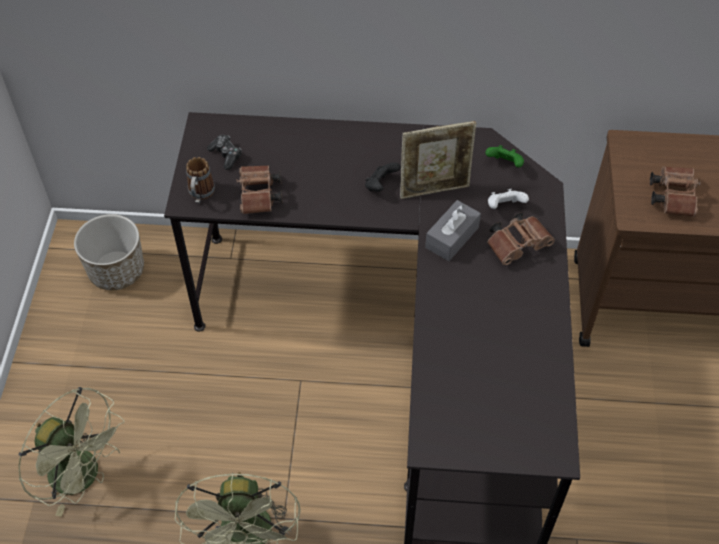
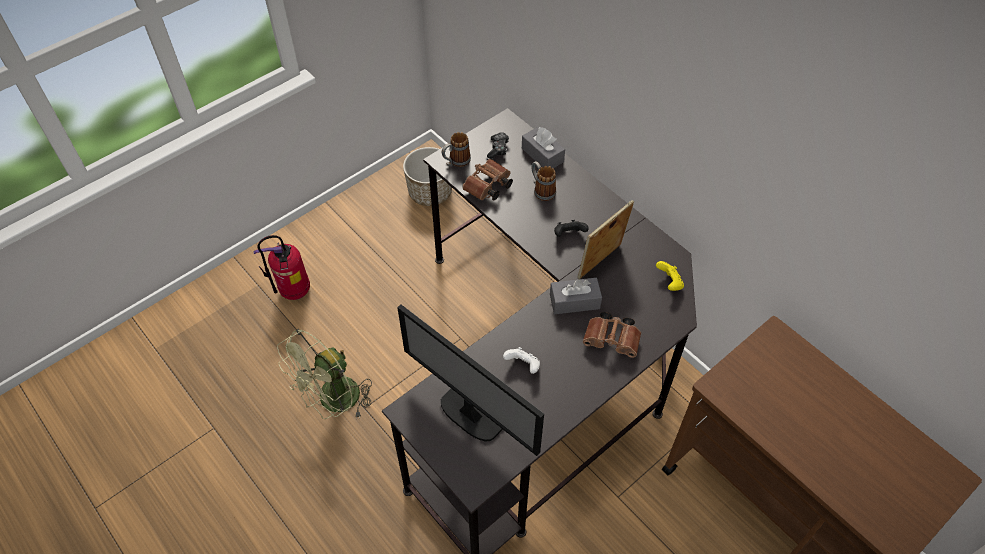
camera: 45 degrees right, 0 degrees up
(84, 476) = (294, 293): green fan -> fire extinguisher
(274, 132) = (542, 155): none -> grey tissue box
(310, 164) = (541, 190): none -> mug
(434, 189) = (601, 263): picture frame -> picture frame turned 105 degrees clockwise
(484, 401) = (470, 415): none -> monitor
(504, 164) = (669, 283): green game controller -> yellow game controller
(504, 207) = (634, 310): white game controller -> white game controller (523, 365)
(672, 196) = (764, 395): brown binoculars -> none

